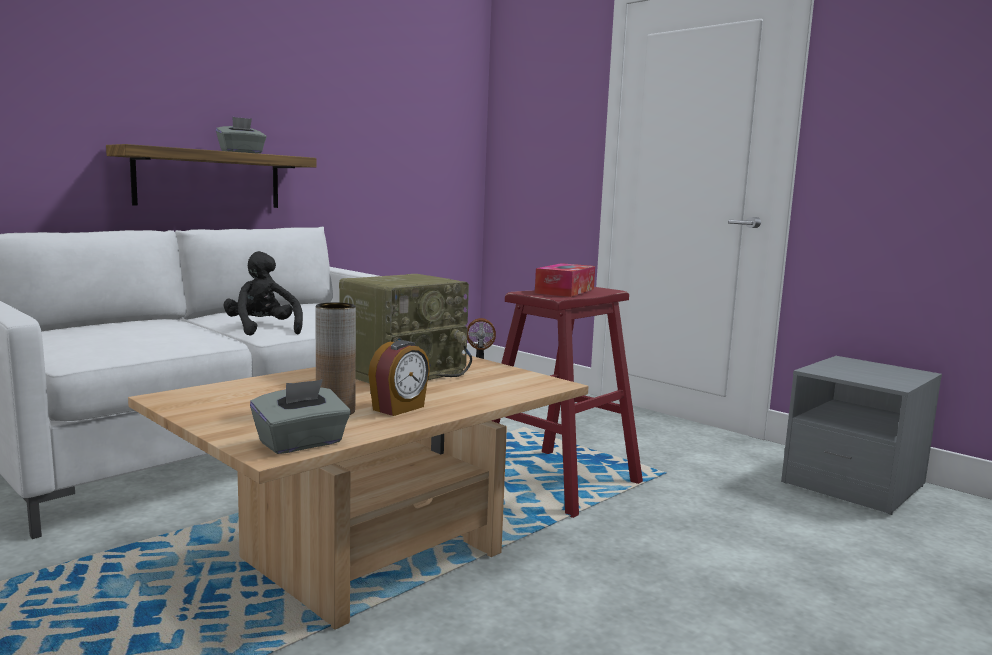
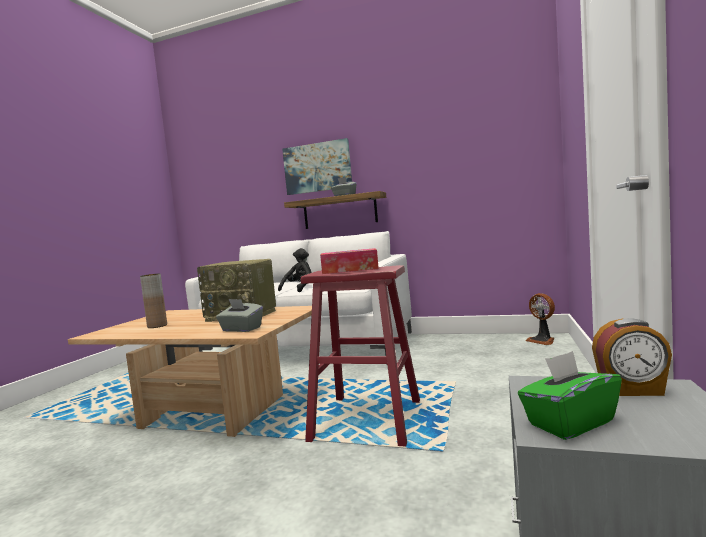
camera: 65 degrees right, 5 degrees down
(167, 80) = (317, 167): none -> picture
(301, 443) = (104, 334): grey tissue box -> grey tissue box (241, 329)
(399, 408) = (168, 329): alarm clock -> alarm clock (631, 390)
(884, 380) = (569, 422): none -> green tissue box

